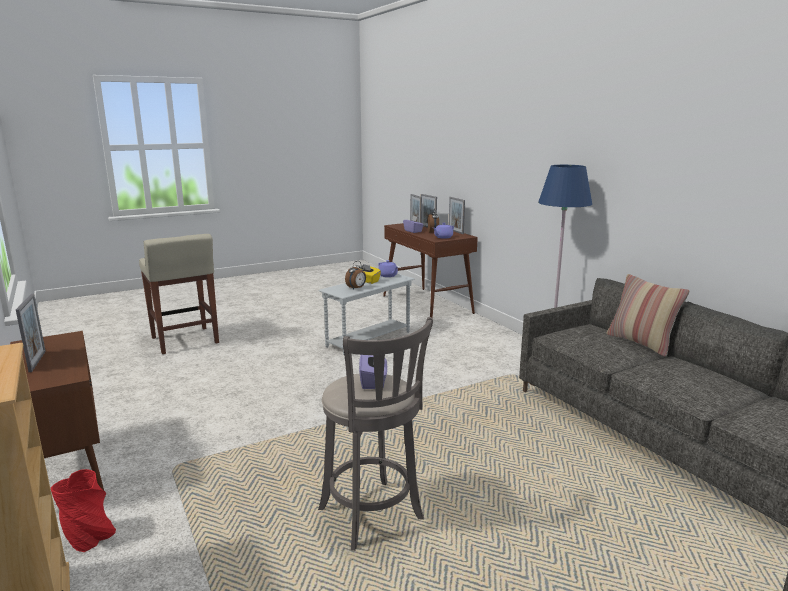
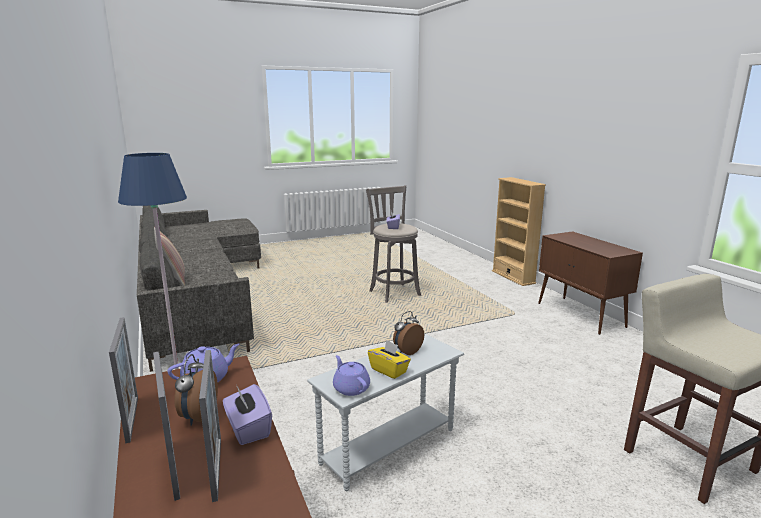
camera: 175 degrees left, 0 degrees up
(37, 361) = (592, 242): picture frame -> none
(89, 537) = (525, 292): red vase -> none

